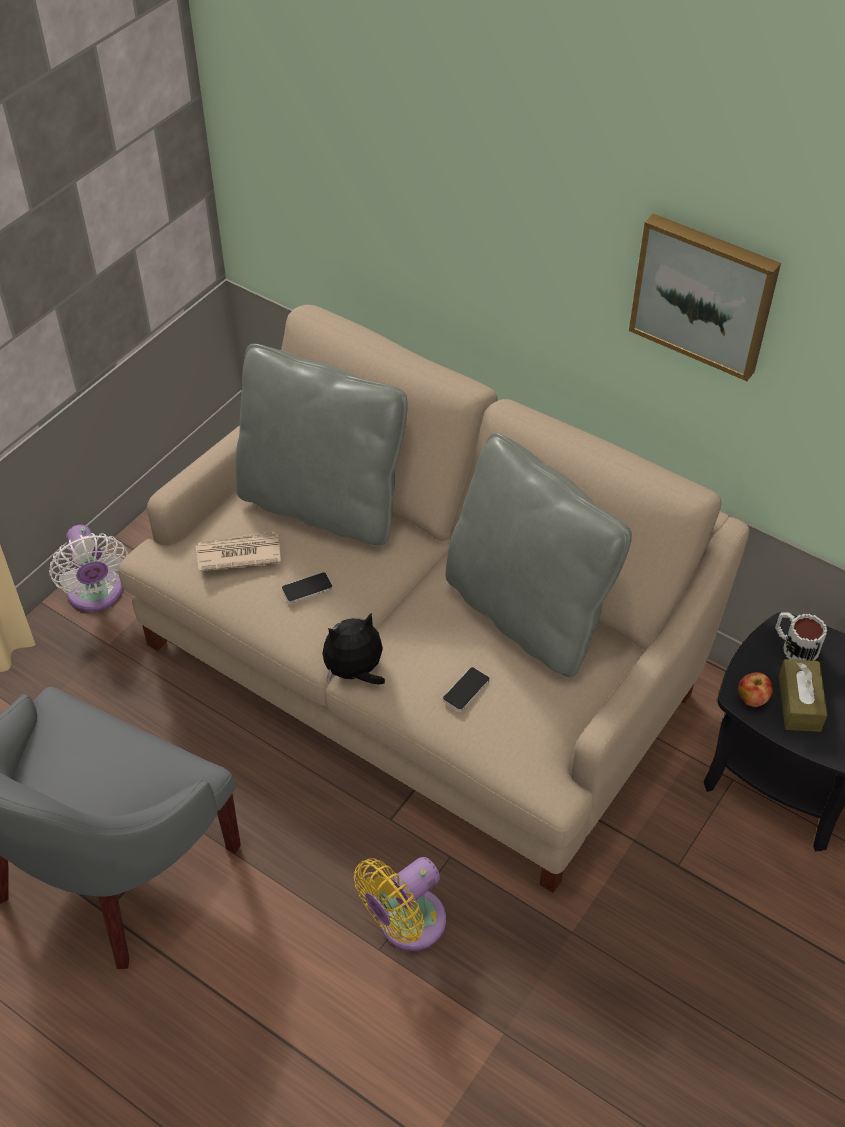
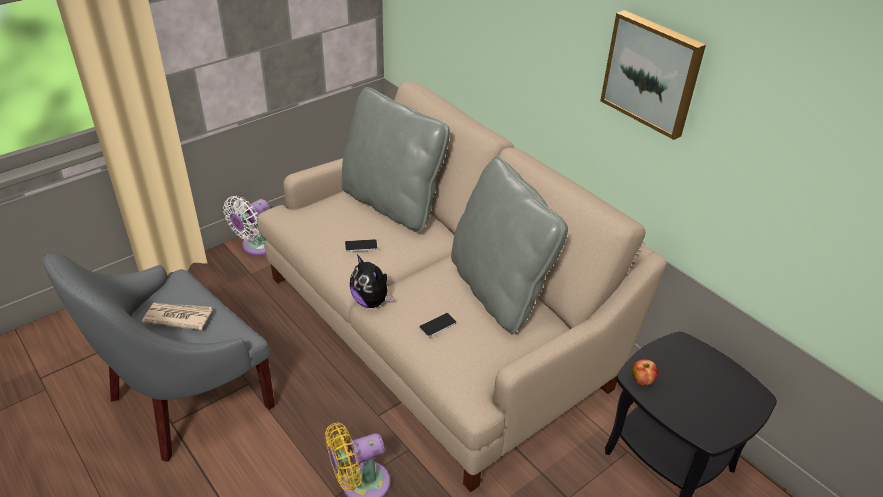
camera: 15 degrees right, 10 degrees down
(96, 595) = (257, 246): white fan -> white fan turned 45 degrees clockwise
(238, 554) = (327, 219): newspaper -> newspaper (178, 317)
(355, 672) = (371, 301): plush toy -> plush toy turned 120 degrees counterclockwise
(794, 646) = (685, 354): mug -> none
(799, 703) = (677, 391): brown tissue box -> none

